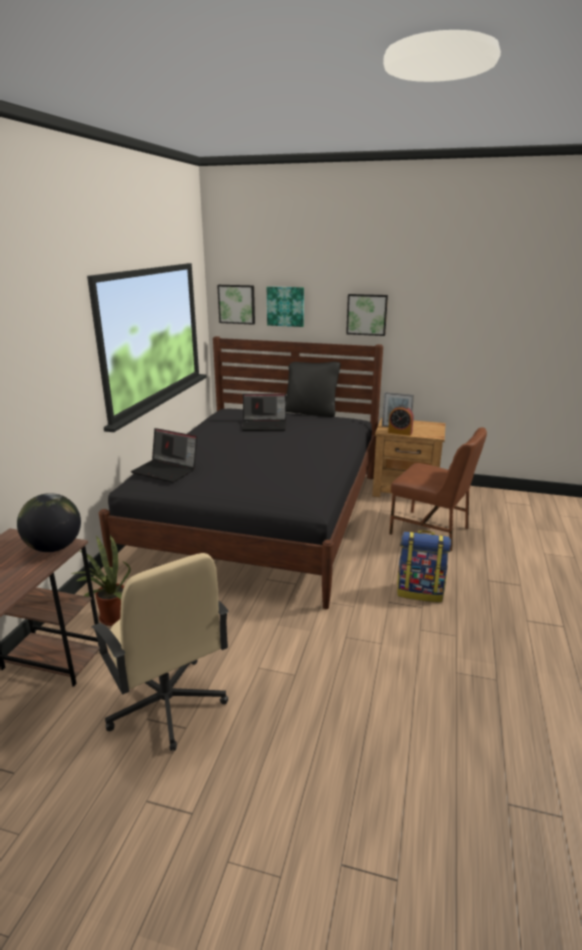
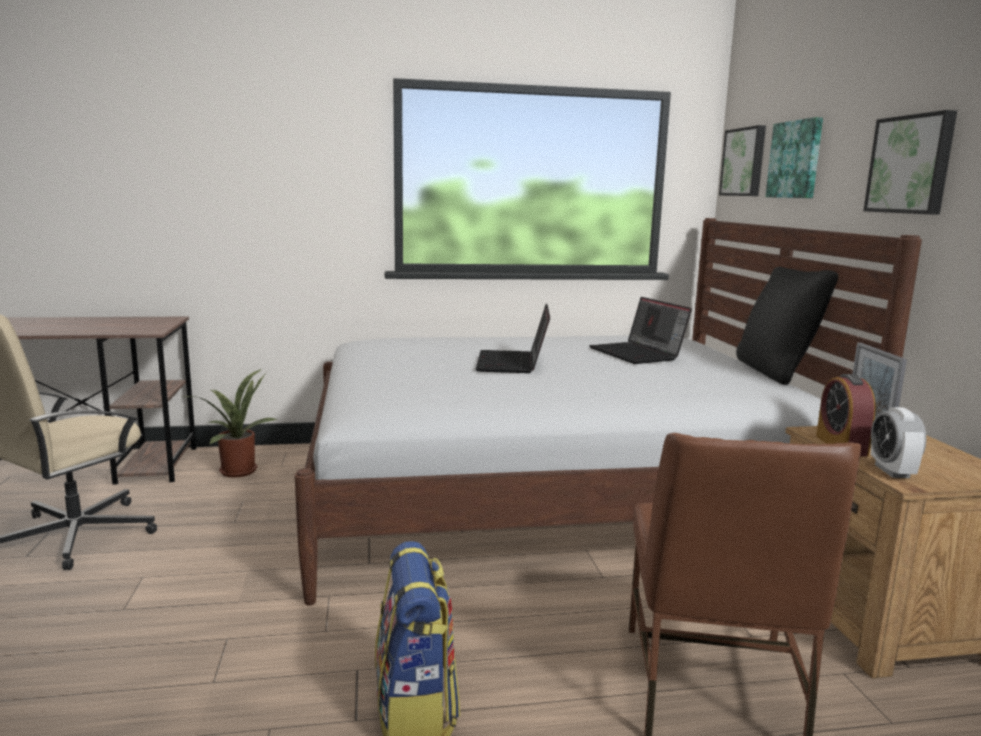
camera: 65 degrees right, 10 degrees down
(54, 547) = (144, 329): globe -> none
(166, 470) = (399, 341): laptop -> laptop (513, 363)
(262, 517) = (550, 497): black bed -> white bed
(426, 434) = (892, 471): none -> alarm clock

